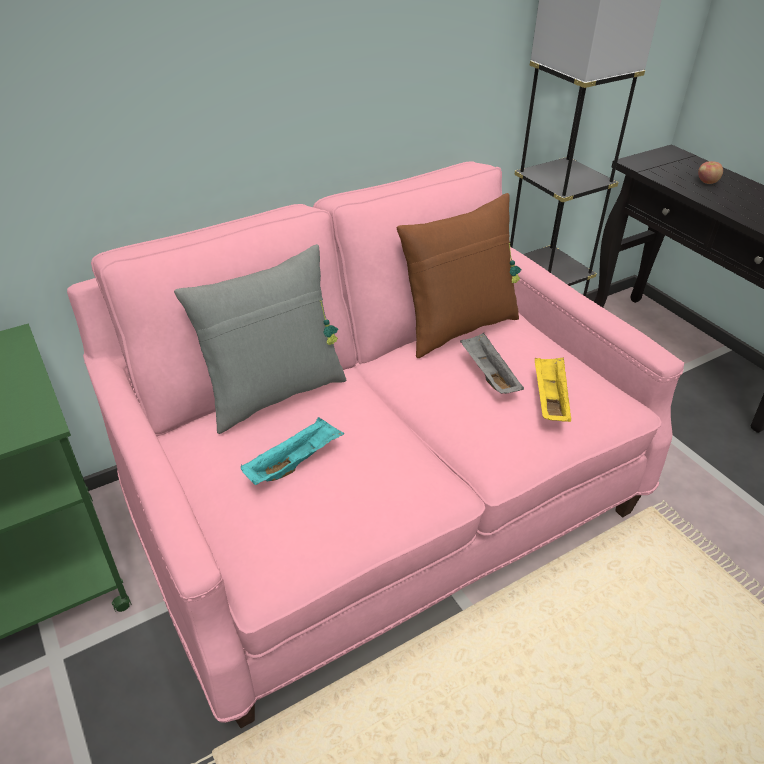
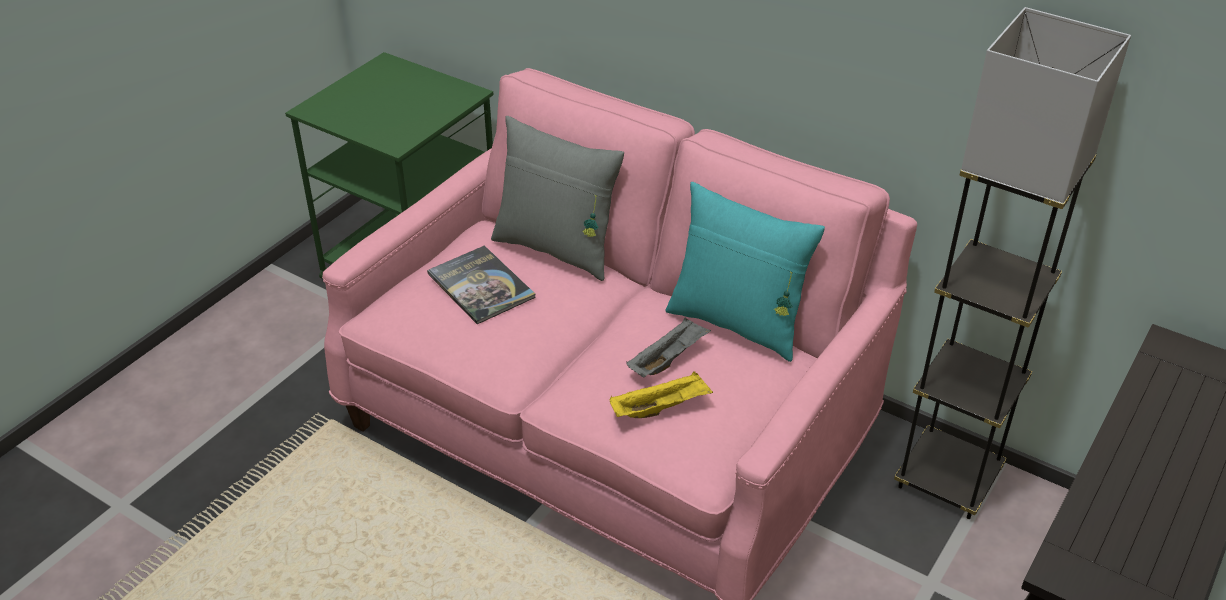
camera: 65 degrees right, 0 degrees up
(294, 463) = (481, 286): turquoise tray -> book
(457, 329) = (736, 324): brown pillow -> turquoise pillow
(707, 182) = (1184, 421): apple -> none

